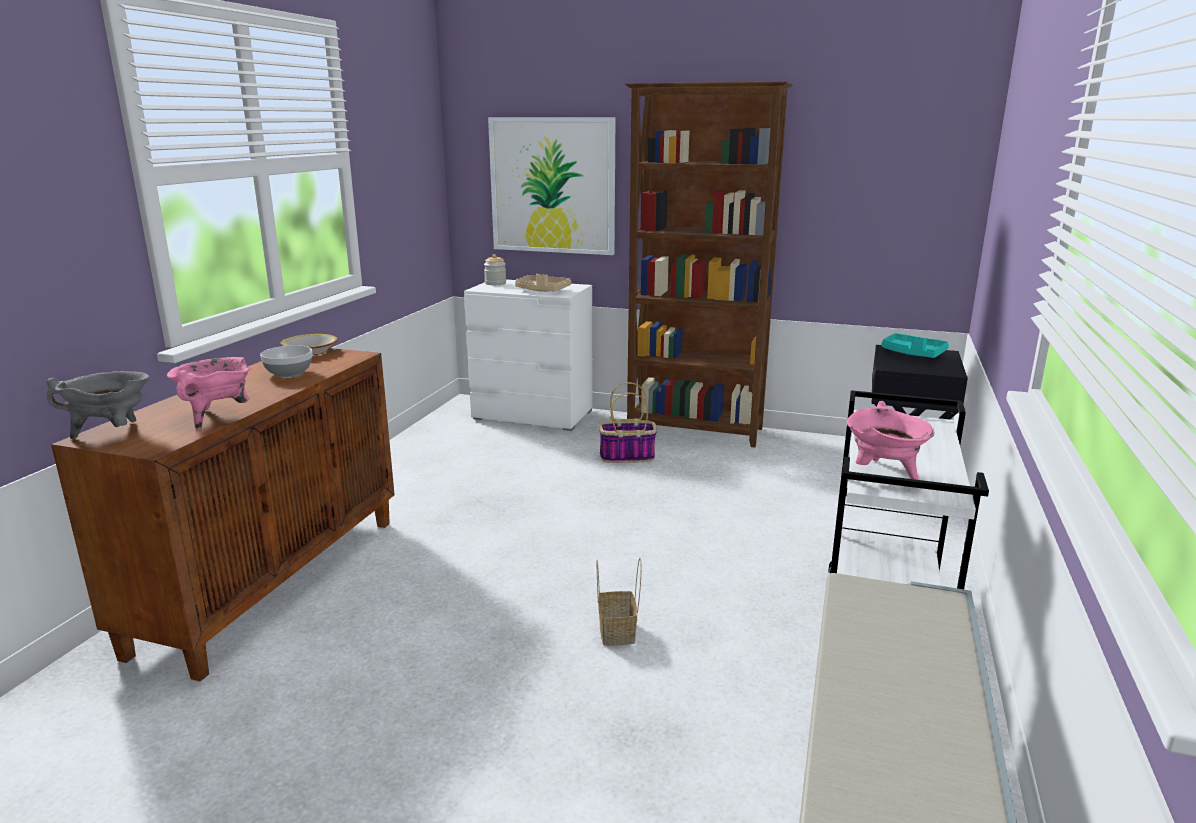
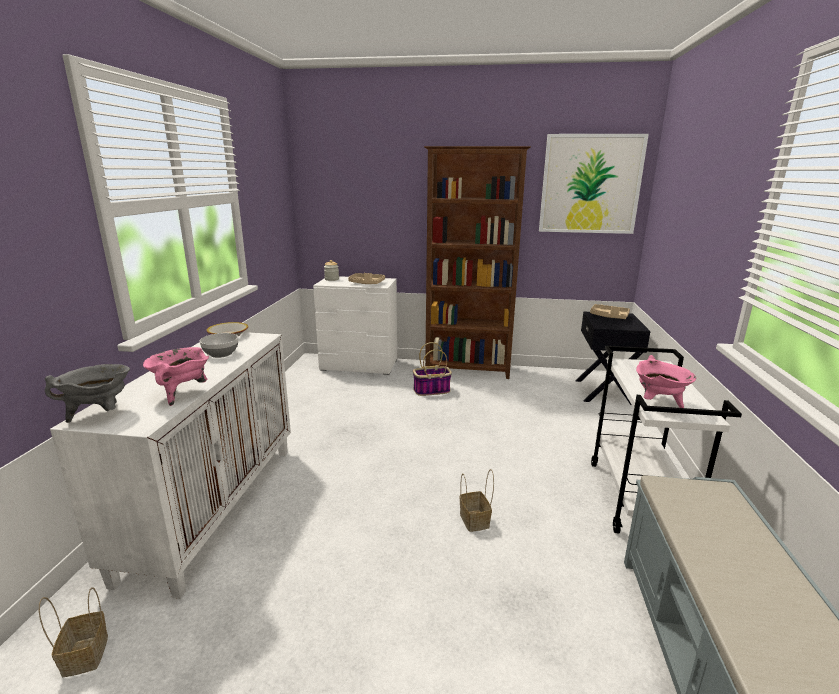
camera: 10 degrees left, 0 degrees up
(76, 726) = (85, 654): none -> basket
(272, 581) = (214, 506): brown cabinet -> white cabinet
(552, 186) = (368, 213): picture -> picture (590, 184)
(912, 354) = (609, 317): turquoise tray -> beige tray

